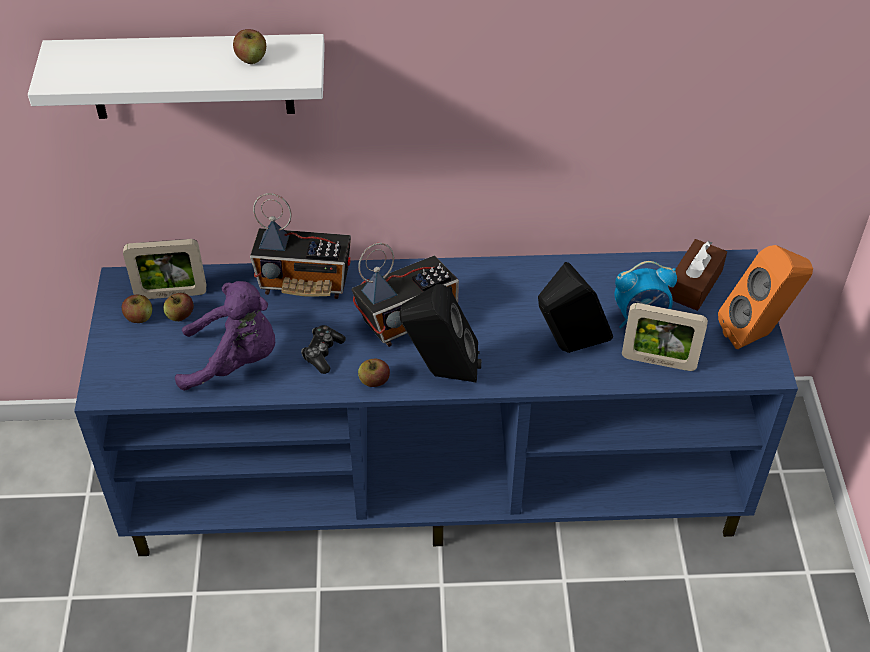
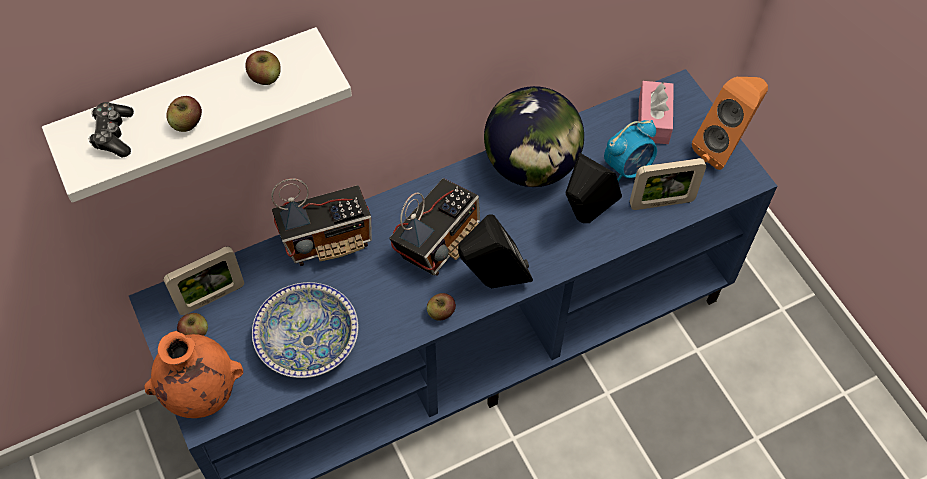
camera: 25 degrees left, 10 degrees up
(113, 371) = (202, 396): none -> orange vase
(180, 315) = (232, 316): apple -> apple (187, 123)
(235, 361) = (308, 341): purple plush toy -> bowl
(322, 353) = (382, 303): game controller -> game controller (114, 134)
(540, 284) = (531, 166): none -> globe
(694, 284) = (653, 120): brown tissue box -> pink tissue box

